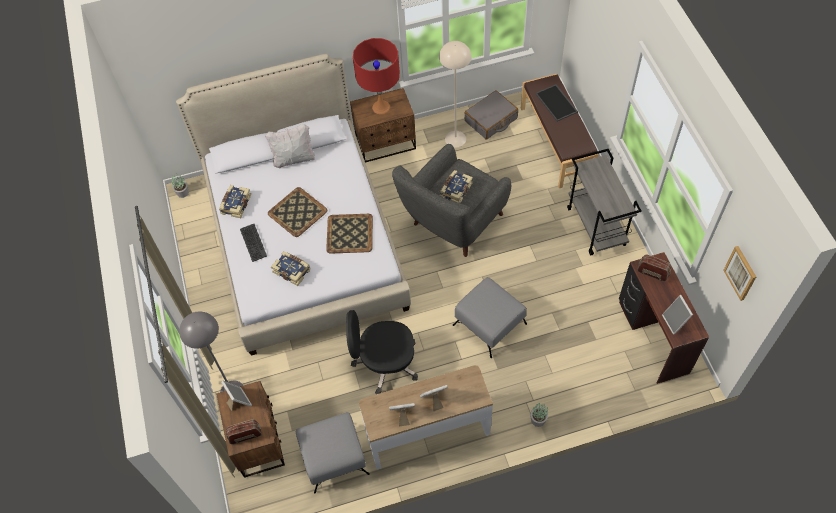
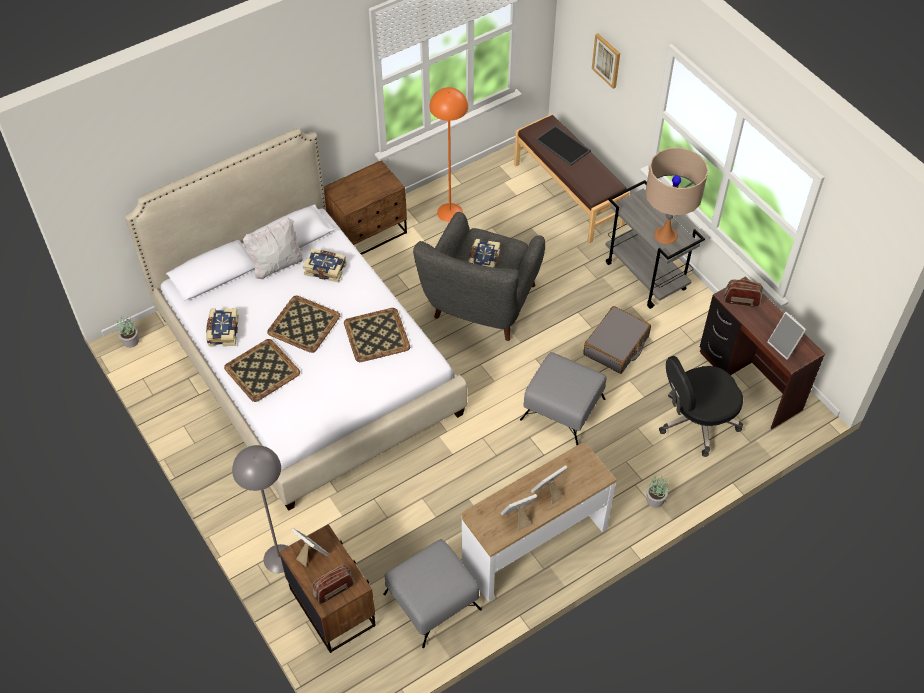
camera: 20 degrees left, 5 degrees down
(253, 243) = (261, 370): keyboard -> tray
(292, 270) = (322, 391): book -> book (325, 269)
(381, 107) = (362, 186): red table lamp -> none
(385, 363) = (455, 481): black office chair -> black office chair (696, 422)
(455, 139) = (450, 212): beige floor lamp -> orange floor lamp
(491, 120) = (484, 184): grey suitcase -> grey suitcase (616, 346)
(610, 200) = (665, 235): none -> beige table lamp
(741, 273) = (850, 267): picture -> picture (607, 60)

